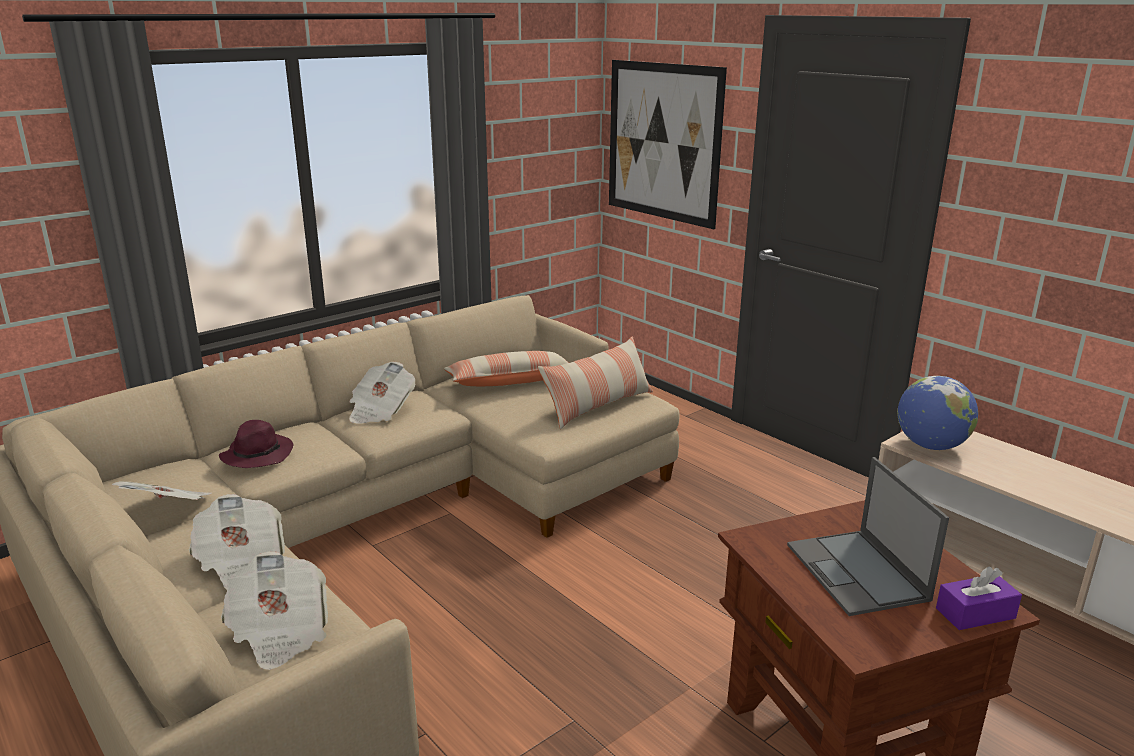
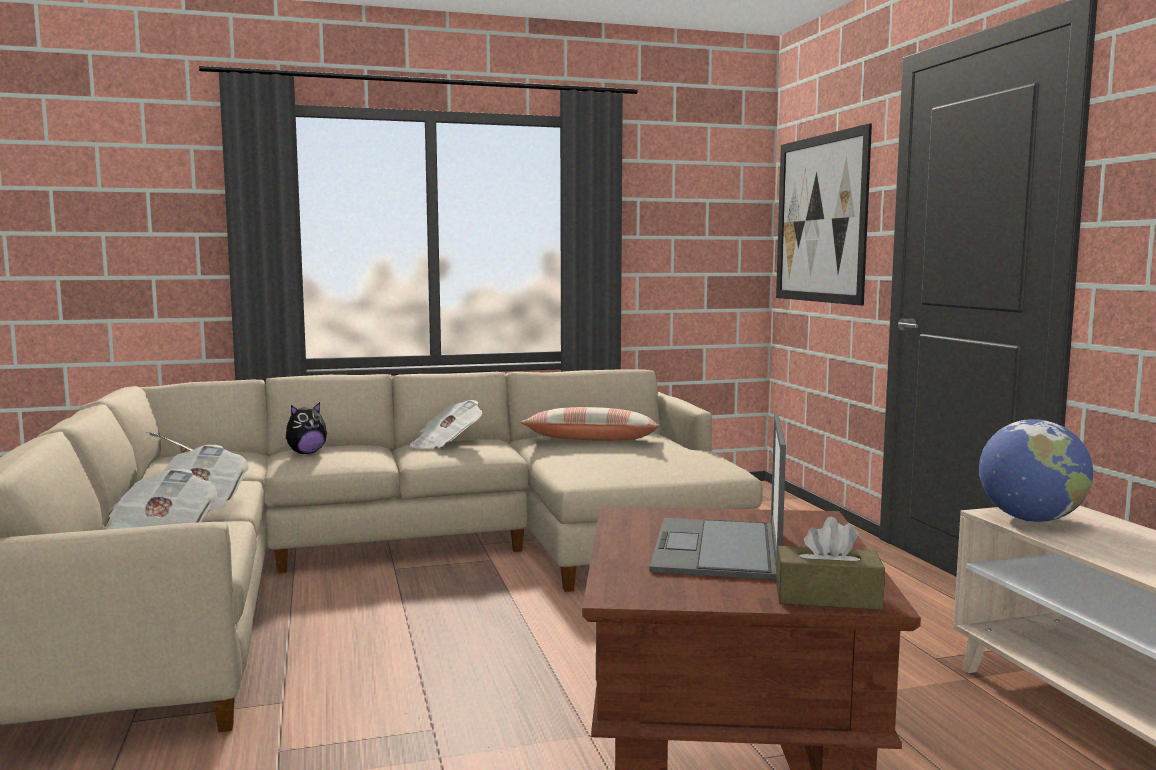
camera: 25 degrees right, 15 degrees down
(257, 454) = (306, 453): purple hat -> plush toy
(598, 405) = (665, 465): pillow -> none
(975, 613) = (827, 597): purple tissue box -> brown tissue box

